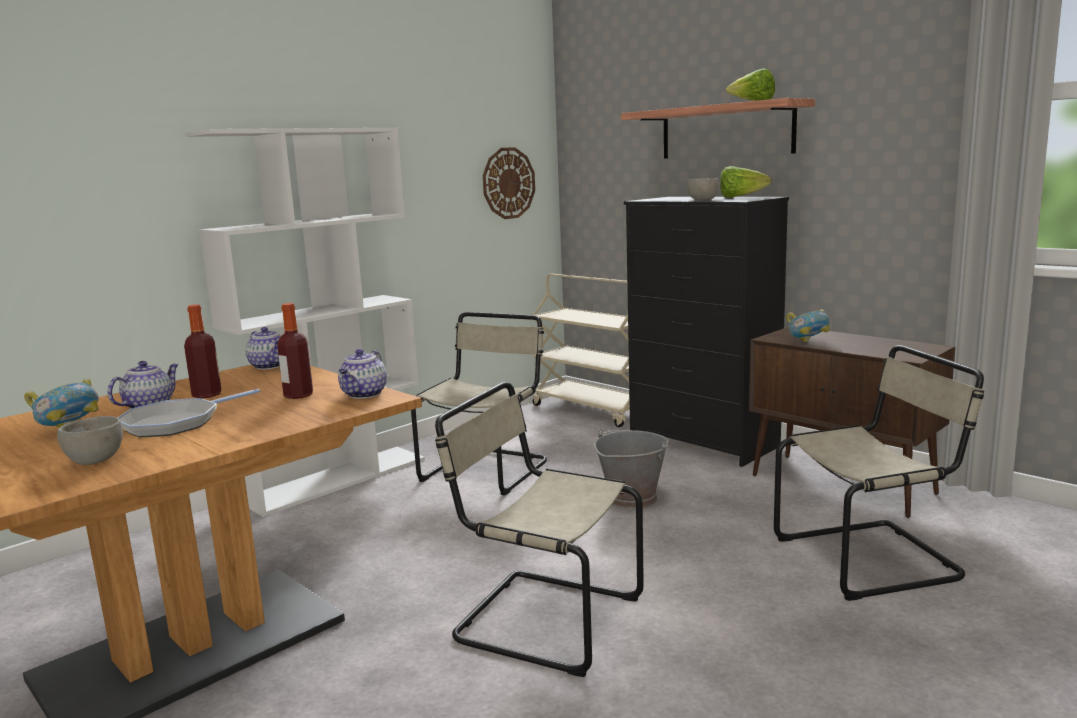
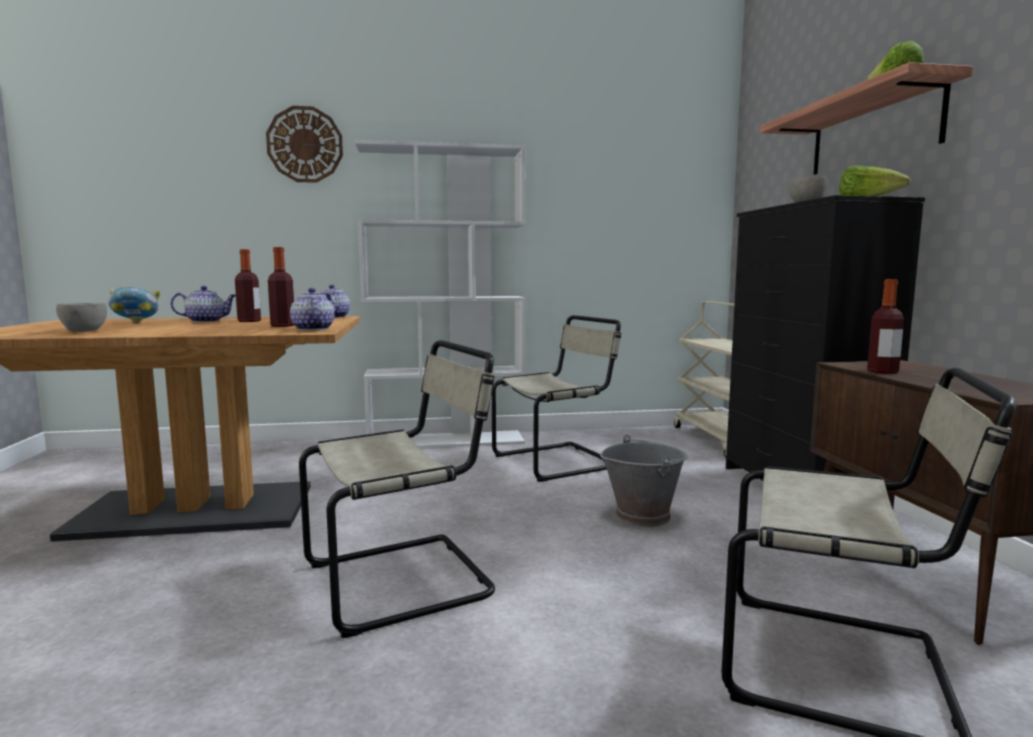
camera: 35 degrees right, 5 degrees down
(176, 423) = (180, 326): frying pan -> none
(364, 394) = (312, 329): teapot -> teapot turned 105 degrees clockwise
(508, 183) = (669, 210): wall clock -> wall clock (305, 144)
(542, 619) = (405, 579): beige chair -> beige chair turned 90 degrees clockwise
(808, 343) = (882, 371): bowl -> bottle

